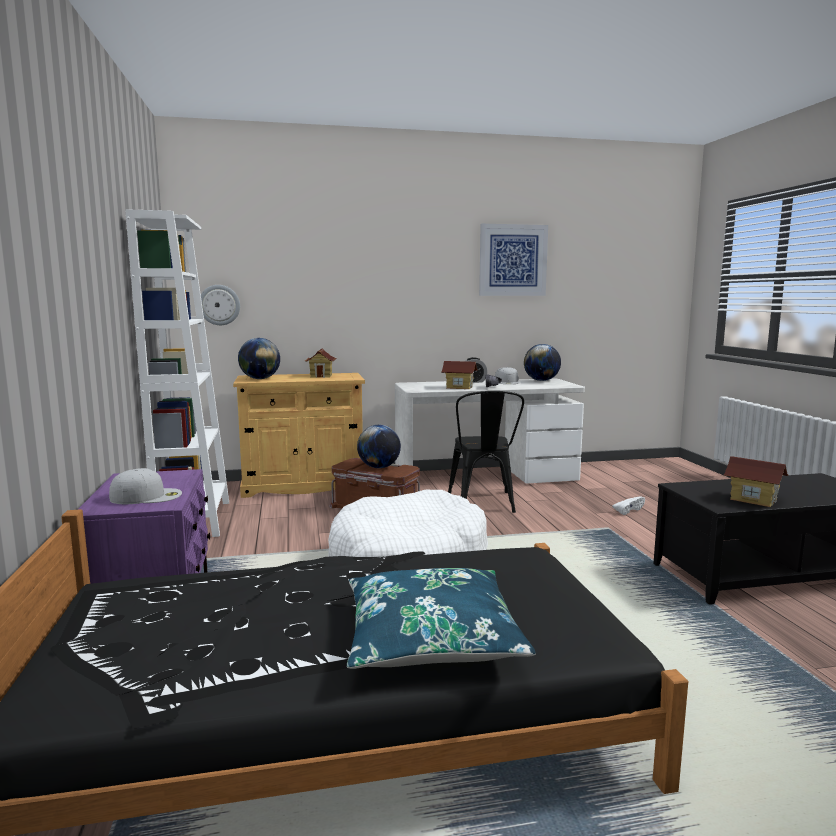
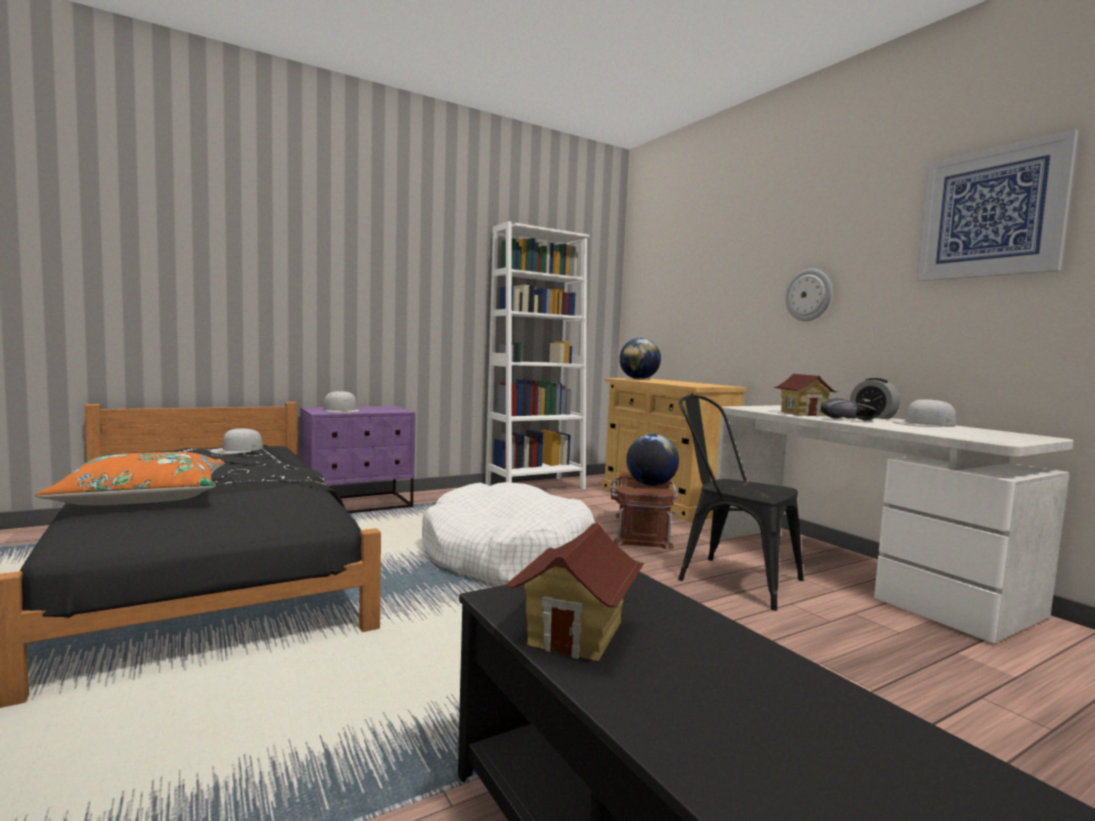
camera: 70 degrees right, 5 degrees down
(140, 603) = (237, 449): none -> white cap
(219, 305) = (648, 310): wall clock -> wall clock (809, 295)
(321, 376) = (691, 383): toy house -> none
(431, 637) = (144, 497): blue pillow -> orange pillow
(483, 504) = (730, 578): black chair -> black chair turned 60 degrees clockwise
(541, 380) = (1001, 433): globe -> none
(628, 510) = (892, 699): white shoe -> none

